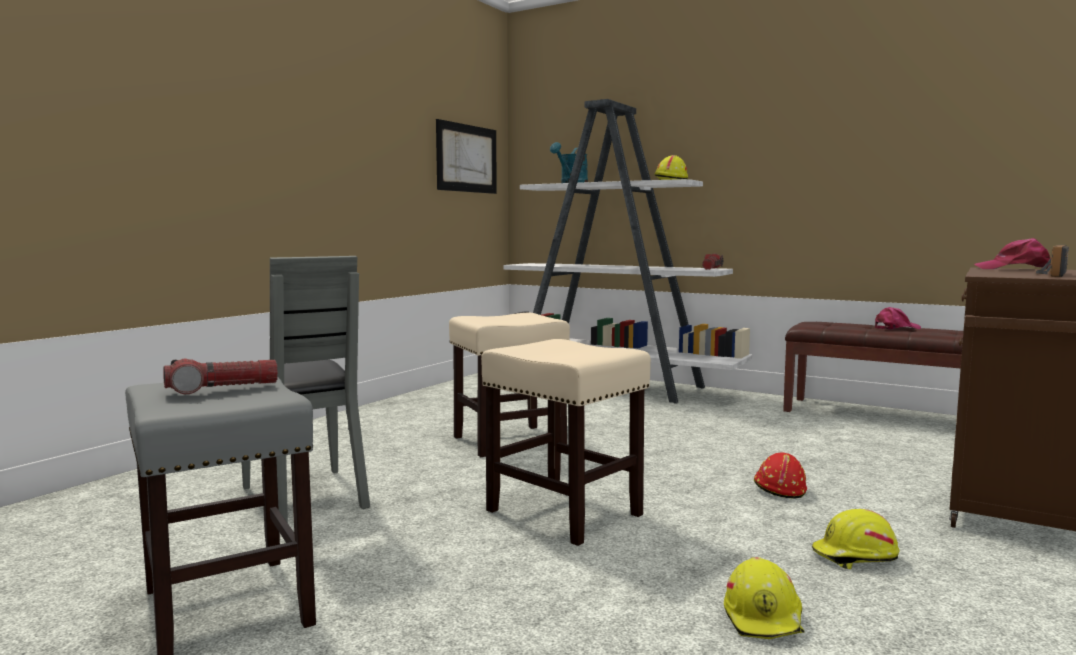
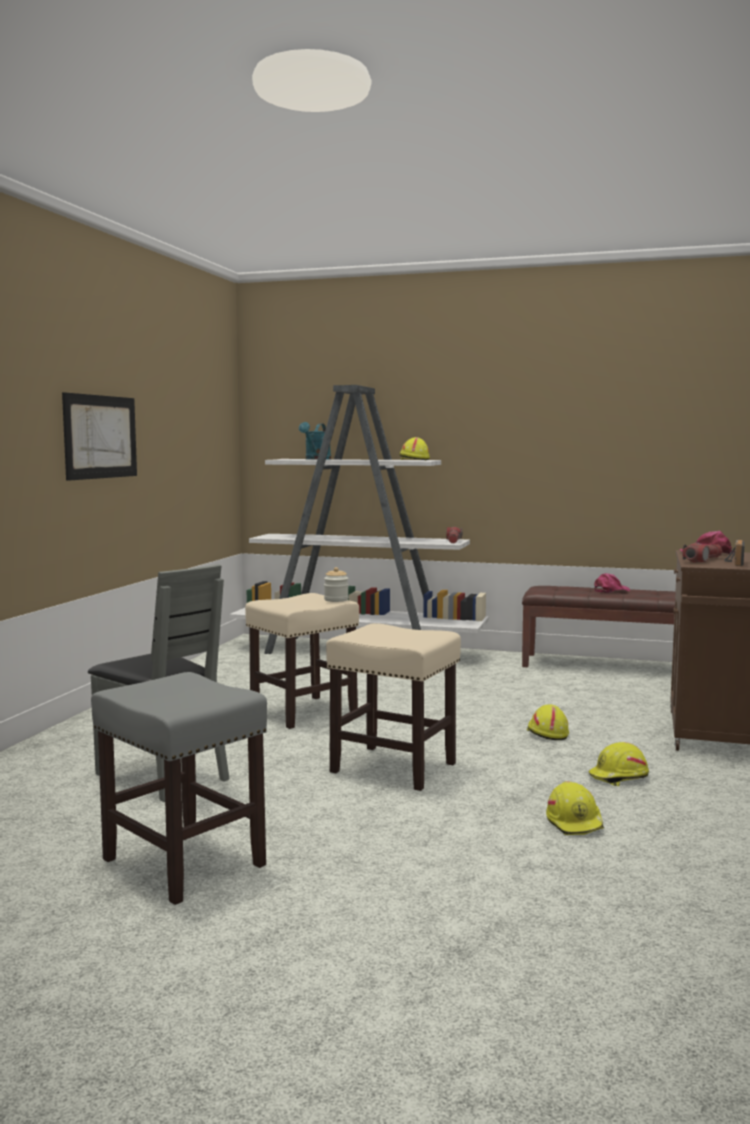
camera: 15 degrees left, 0 degrees up
(222, 389) = (180, 689): flashlight -> flashlight (703, 560)
(467, 158) = (208, 432): picture -> picture (101, 437)
(545, 318) = (336, 600): none -> jar
(778, 488) = (546, 733): red hard hat -> yellow hard hat

